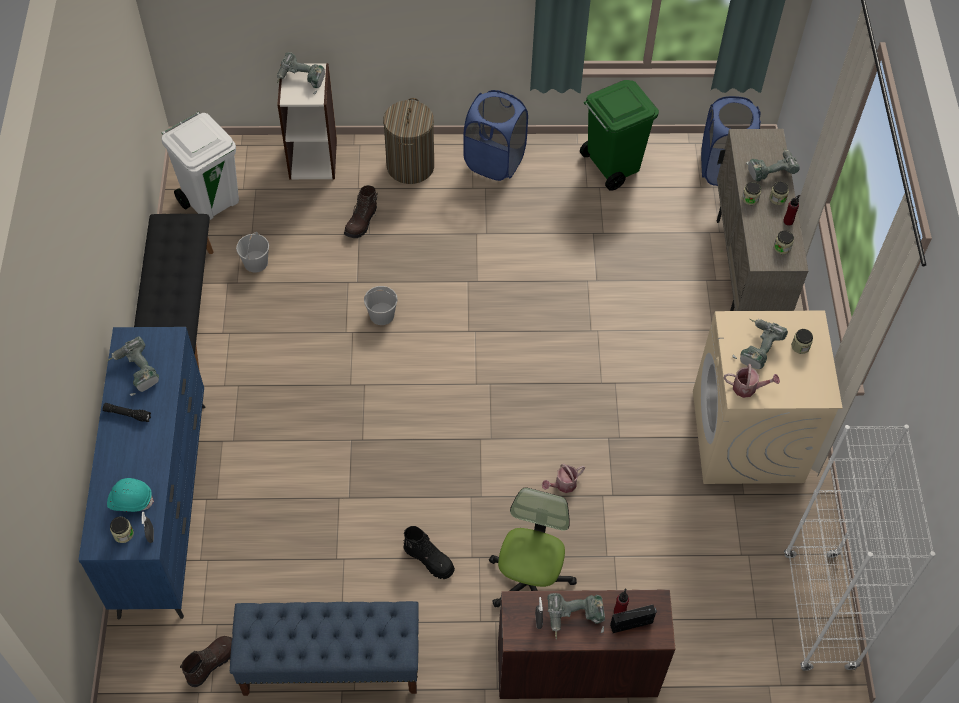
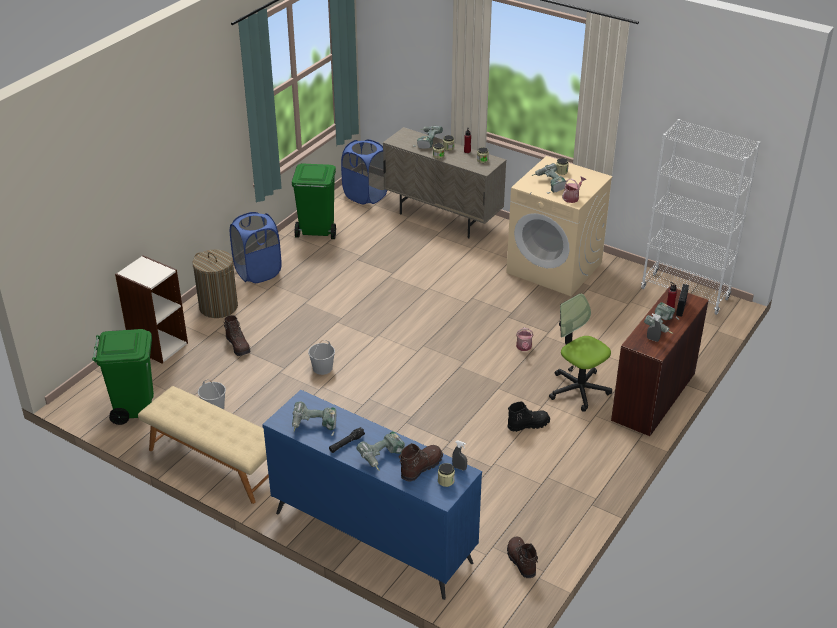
camera: 55 degrees left, 20 degrees down
(130, 500) = (420, 467): turquoise hard hat -> brown boot
(179, 313) = (214, 463): black bench -> beige bench
(212, 200) = (134, 407): white trash can -> green trash can
(301, 80) = (142, 271): power drill -> power drill (383, 458)
(330, 664) = (568, 502): blue bench -> none

